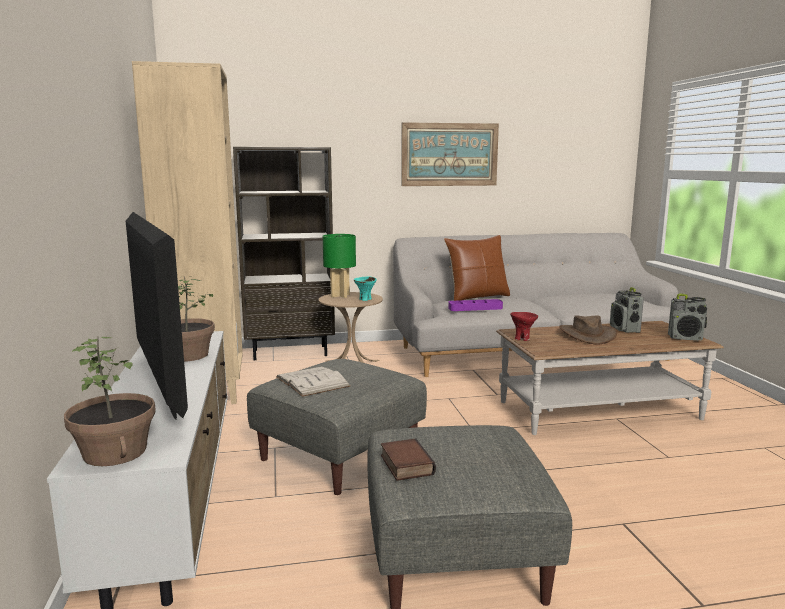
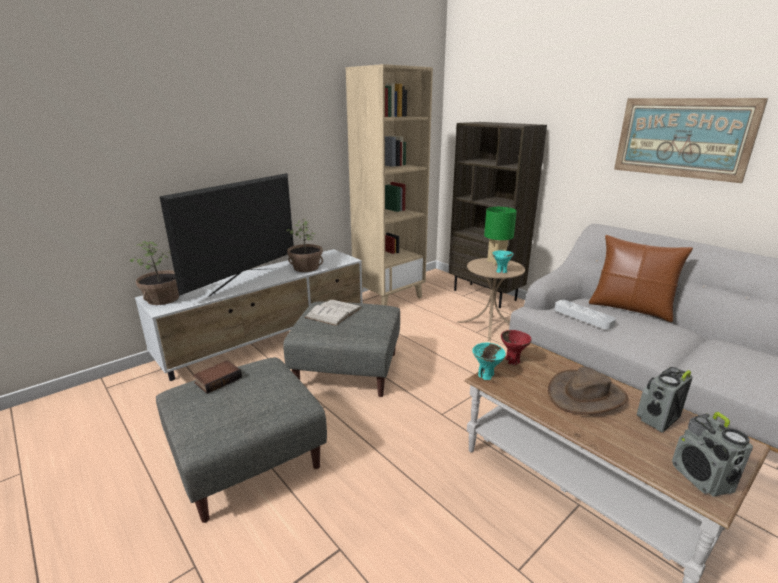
camera: 60 degrees right, 10 degrees up
(475, 308) = (583, 317): purple tray -> grey tray
(537, 350) = (486, 375): none -> turquoise bowl

